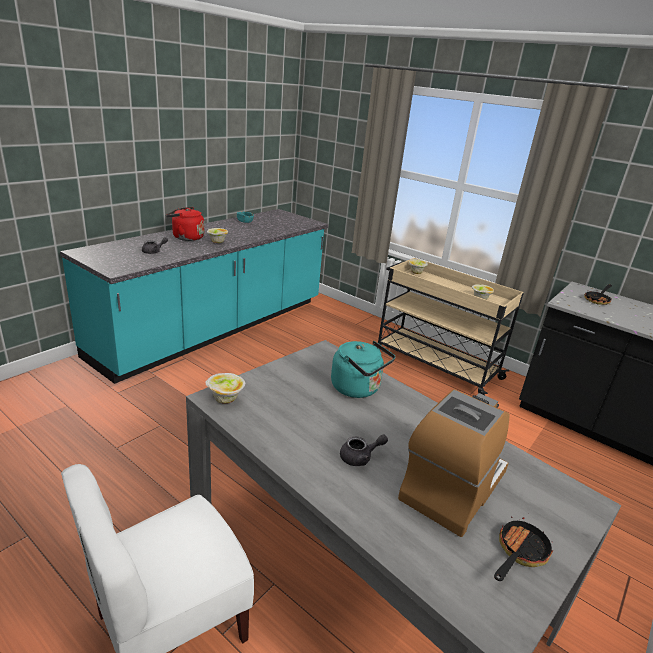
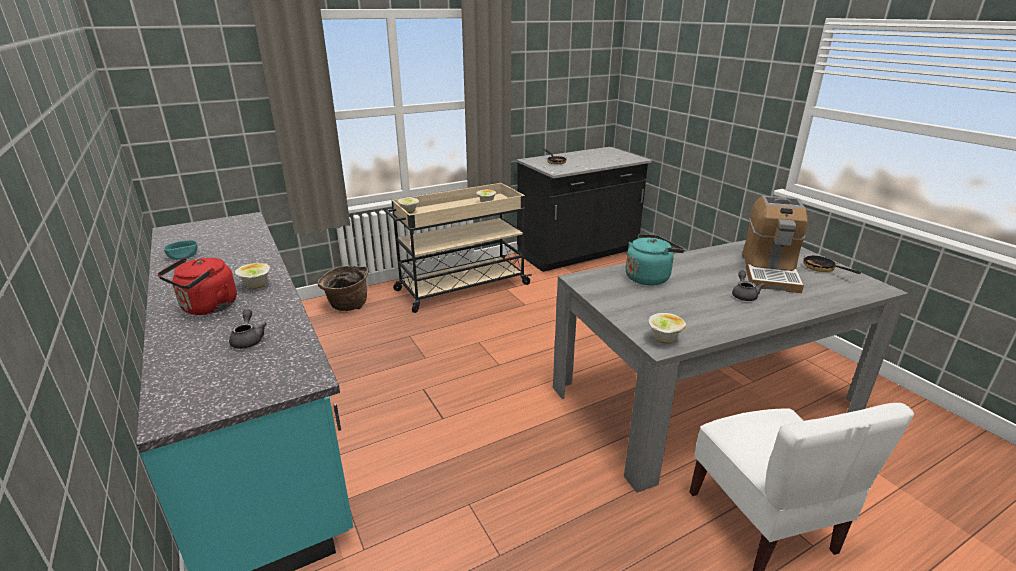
camera: 65 degrees left, 0 degrees up
(356, 322) = (347, 306): none -> basket
(452, 487) = (769, 272): coffee machine -> coffee machine turned 135 degrees counterclockwise

